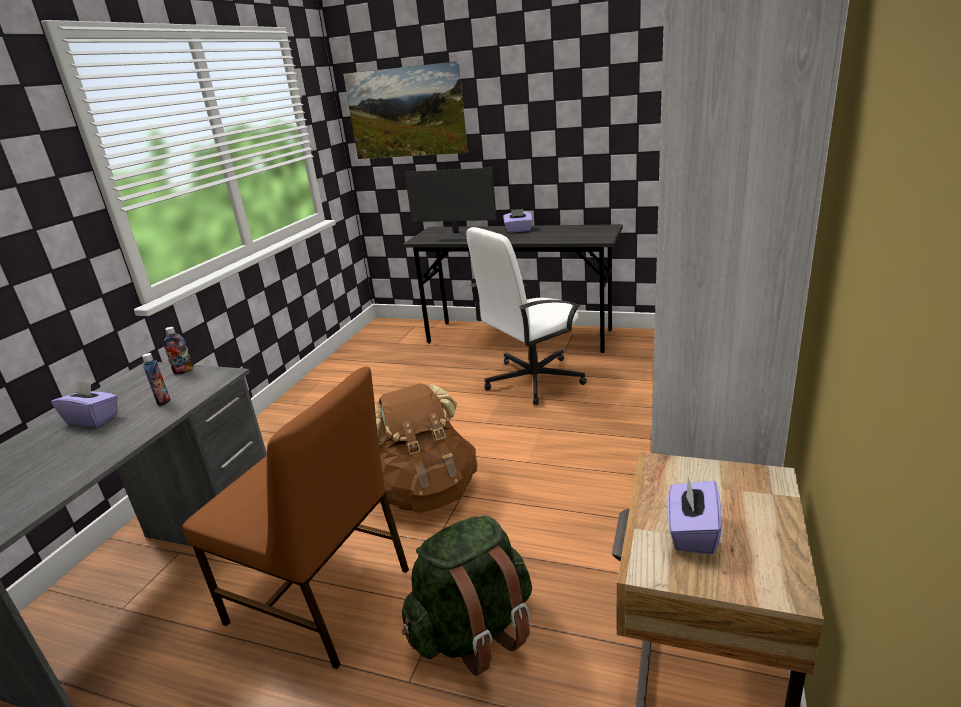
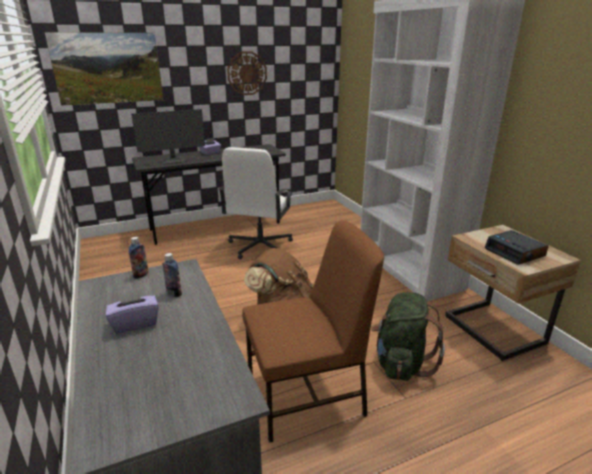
camera: 45 degrees left, 0 degrees up
(588, 111) = (247, 73): none -> wall clock
(692, 532) = (515, 253): purple tissue box -> alarm clock

